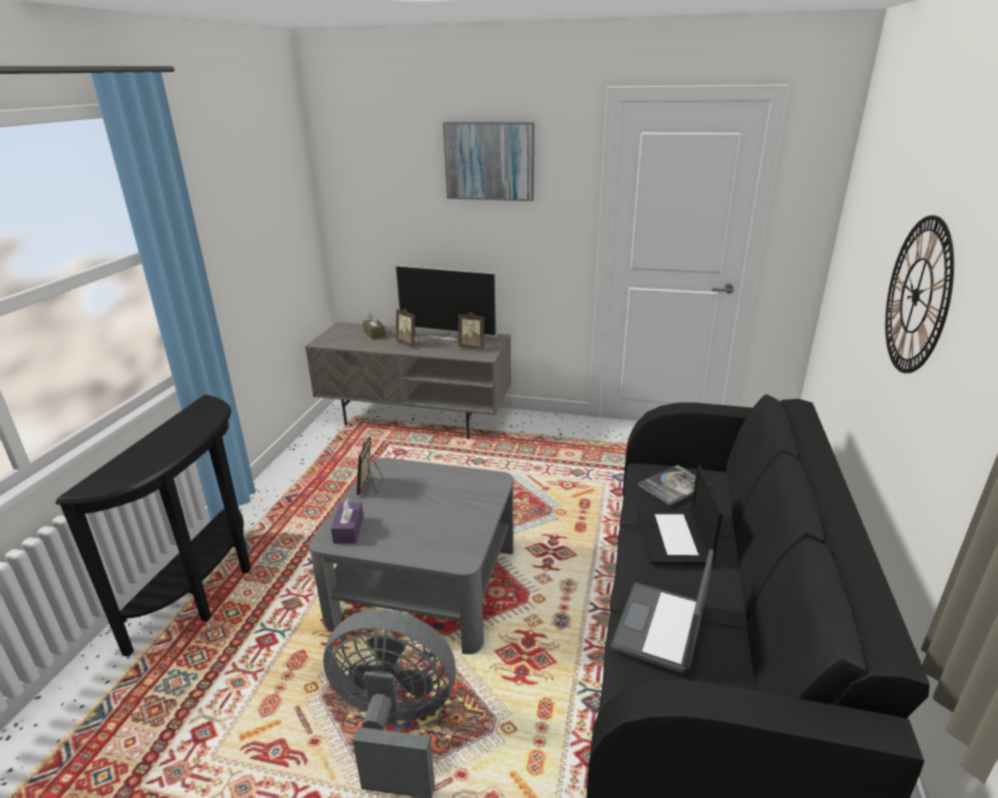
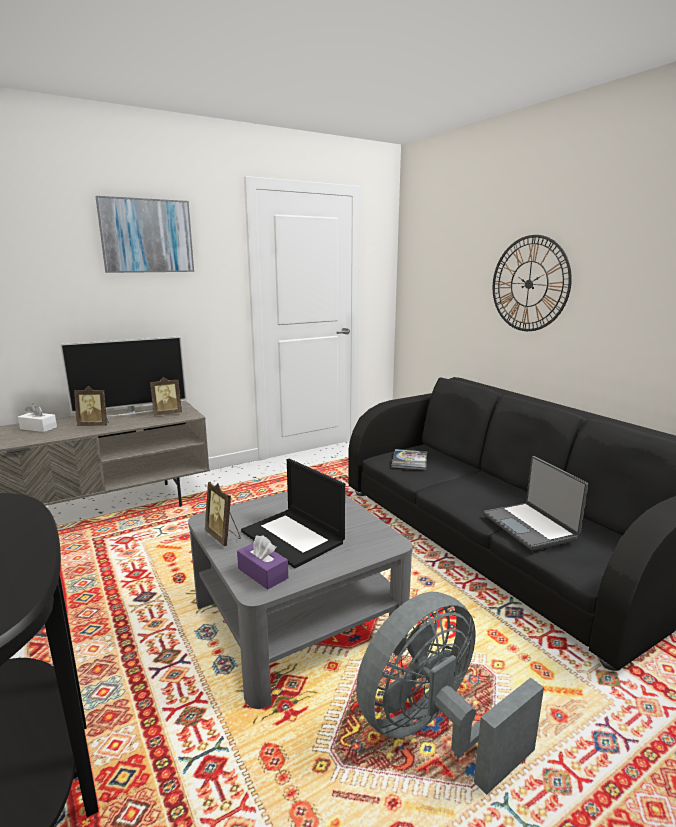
camera: 45 degrees left, 10 degrees down
(374, 334) = (38, 428): brown tissue box -> white tissue box
(675, 537) = (457, 482): laptop -> laptop (294, 537)

